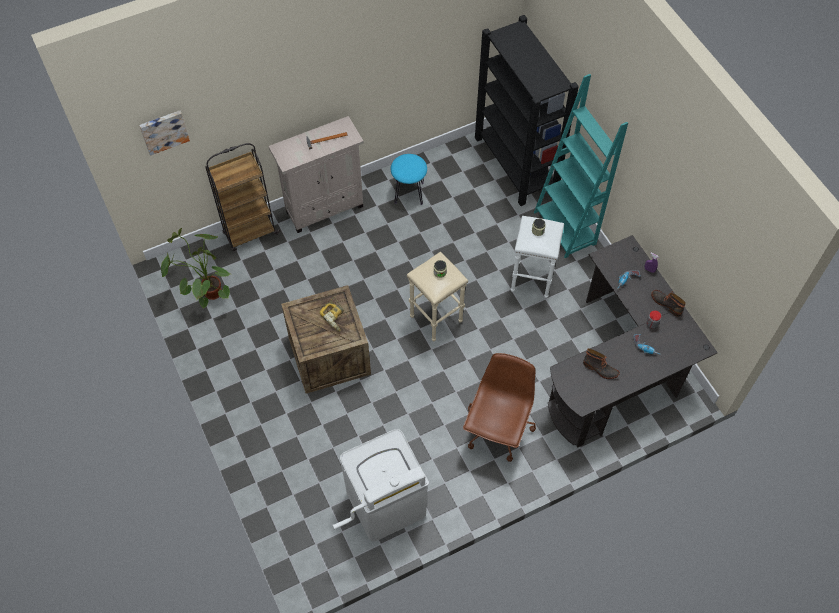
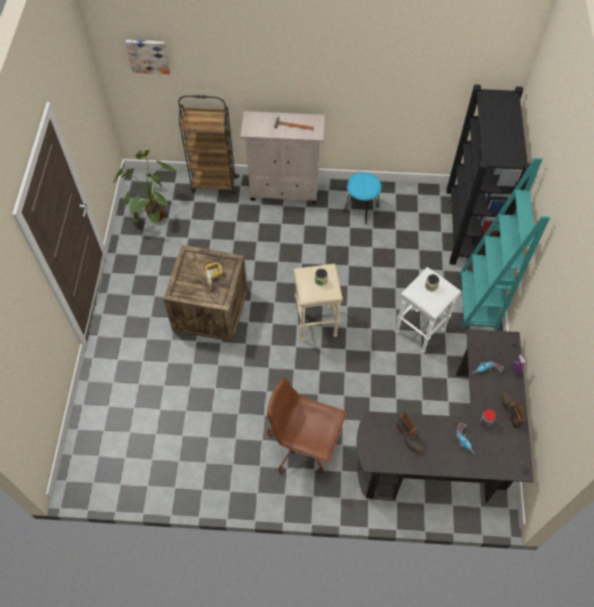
camera: 30 degrees right, 0 degrees up
(384, 505) = (172, 455): white washing machine -> none
(497, 432) = (304, 446): brown office chair -> brown office chair turned 120 degrees counterclockwise

